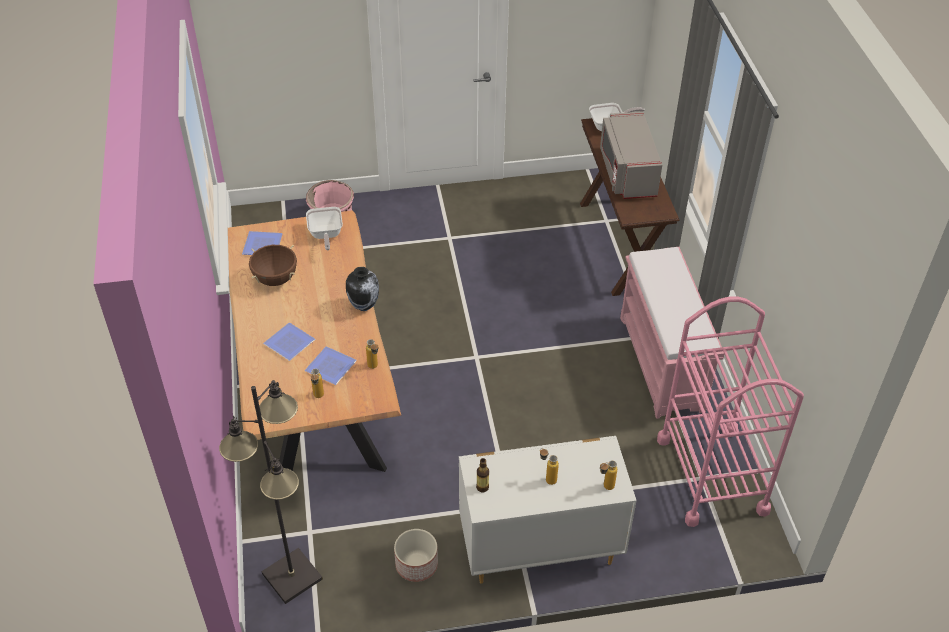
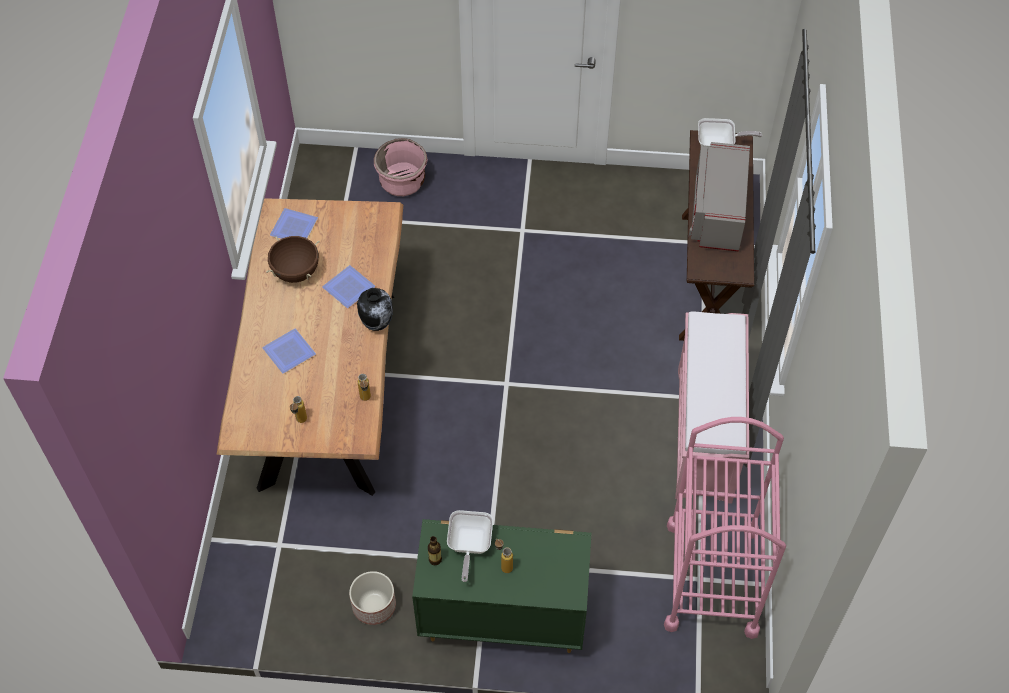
camera: 15 degrees right, 10 degrees up
(293, 576) = (250, 589): black floor lamp -> none
(325, 235) = (362, 228): frying pan -> frying pan (469, 546)
(329, 367) = (320, 389): plate -> plate (347, 288)
(538, 548) = (501, 617): white dresser -> green dresser
(605, 488) = (559, 589): bottle -> none

